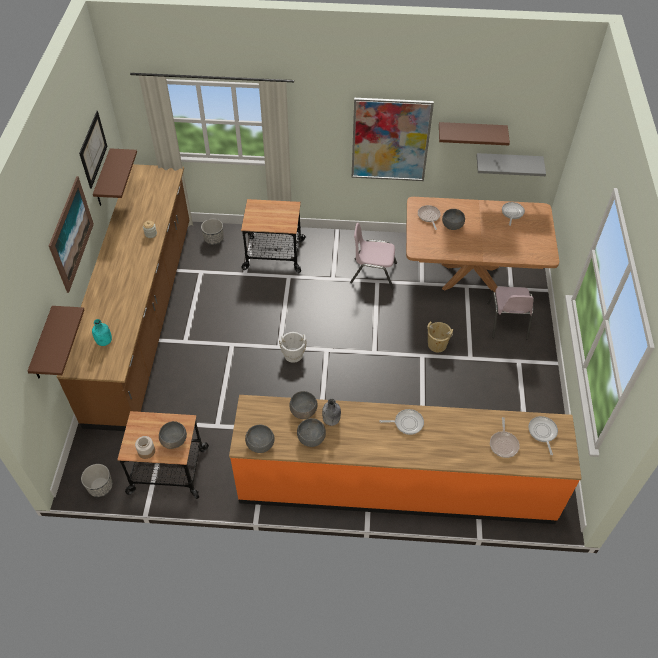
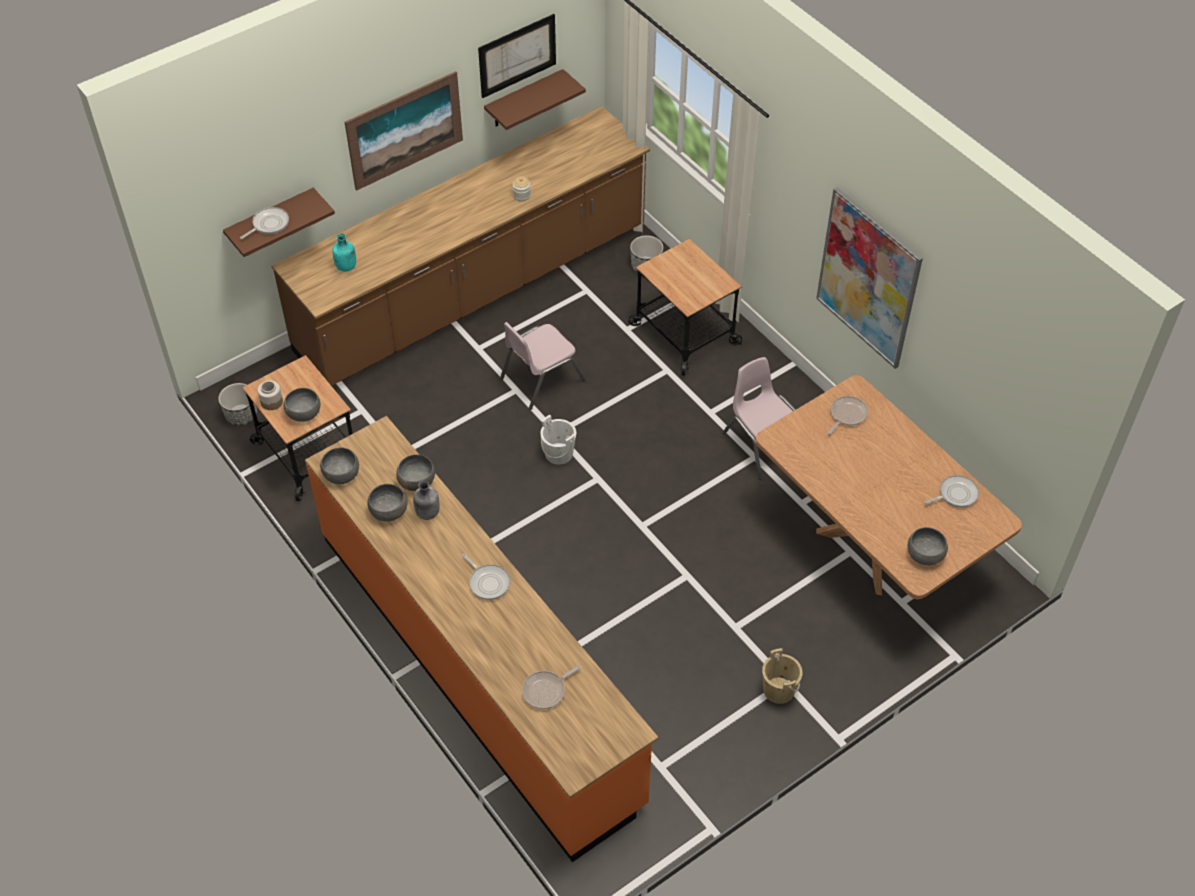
camera: 50 degrees right, 0 degrees up
(437, 345) = (719, 580): beige bucket -> beige bucket (779, 690)
(452, 225) = (859, 447): grey bowl -> grey bowl (925, 555)
(471, 132) = (961, 339): brown shelf -> none
(507, 321) = (839, 631): pink chair -> pink chair (541, 379)
(508, 163) = (1000, 422): grey shelf -> none
(542, 432) = (600, 720): frying pan -> frying pan (269, 224)

